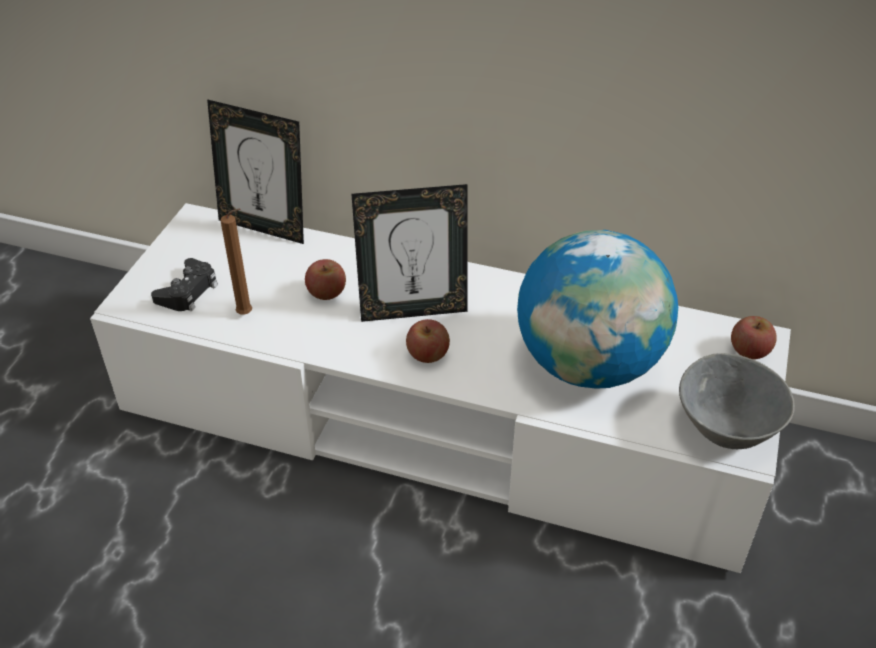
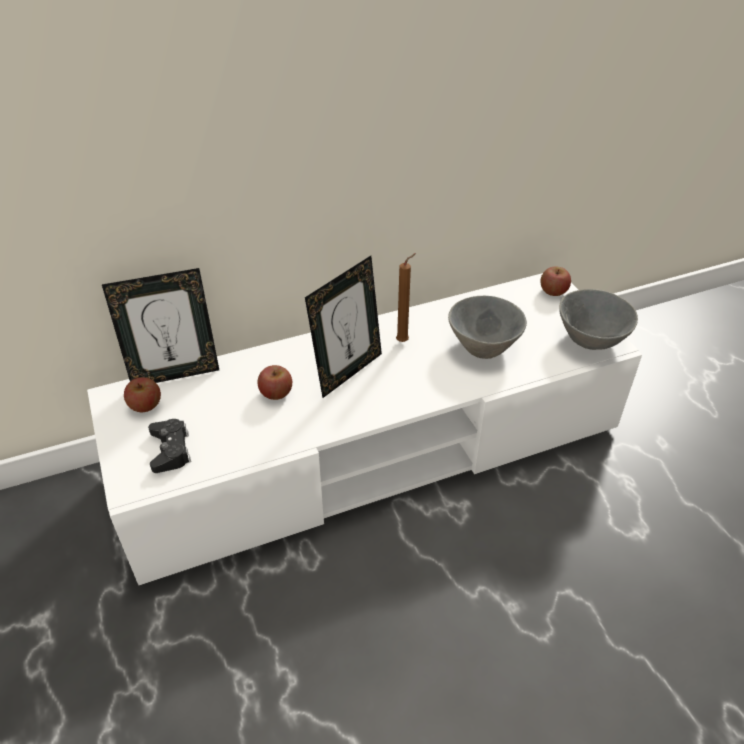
camera: 40 degrees left, 0 degrees up
(247, 314) = (237, 439): brown candle -> brown candle (404, 341)
(428, 354) = (389, 393): apple -> apple (145, 405)
(588, 364) = (485, 345): globe -> grey bowl

